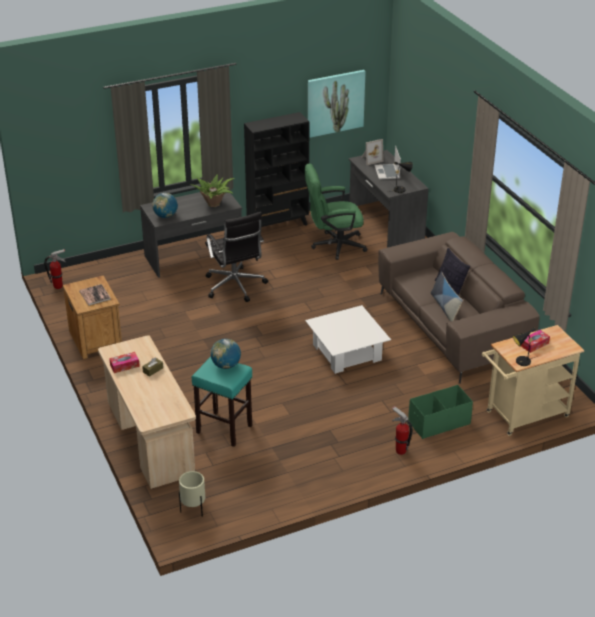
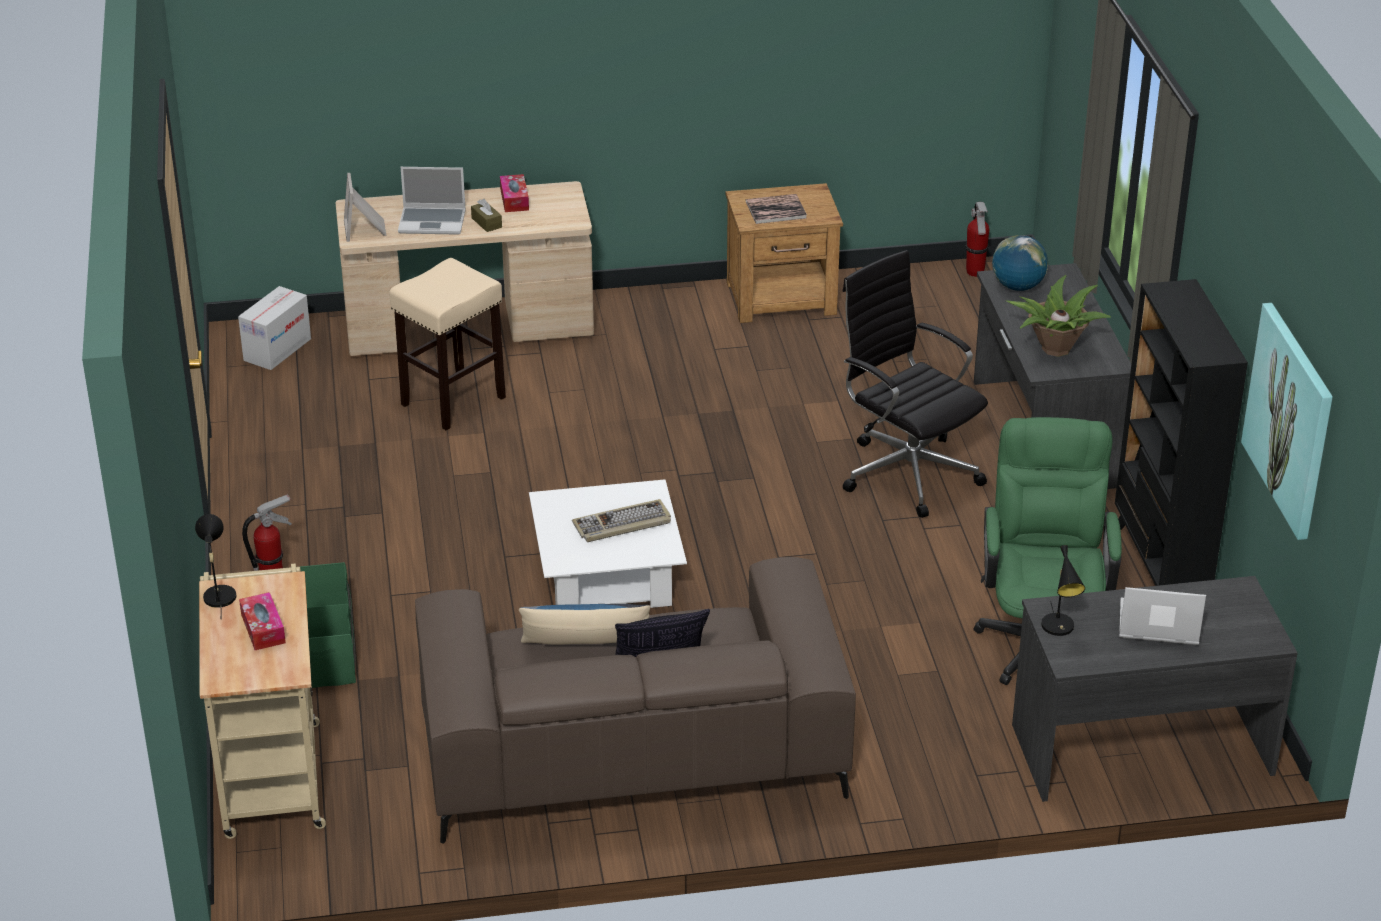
camera: 105 degrees right, 0 degrees up
(157, 389) = (433, 222): none -> laptop
(193, 509) = (277, 349): beige planter -> cardboard box
(225, 429) = (452, 401): turquoise stool -> beige stool
(226, 365) = (457, 290): globe -> none
(235, 286) = (907, 471): black office chair -> black office chair turned 60 degrees clockwise
(344, 325) = (622, 524): none -> keyboard
(371, 159) = (1240, 611): picture frame -> picture frame (366, 229)

